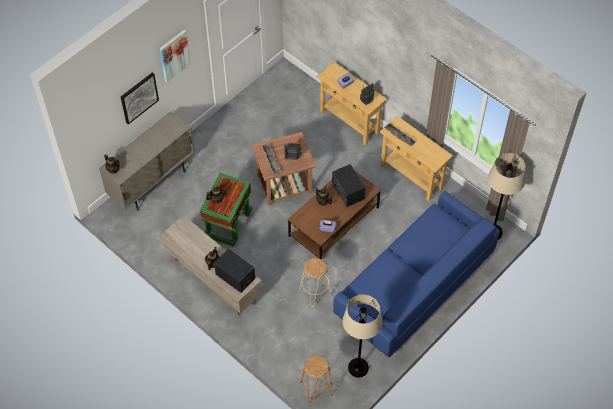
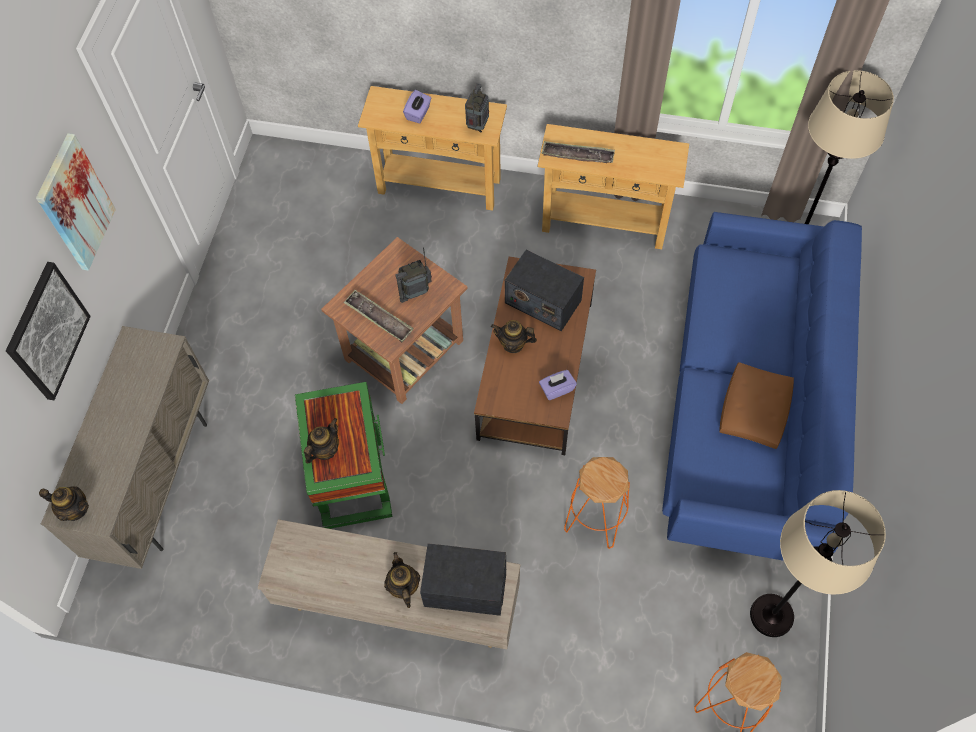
camera: 30 degrees left, 5 degrees up
(315, 292) = (596, 518): beige stool -> orange stool
(400, 279) = (754, 411): none -> brown pillow

